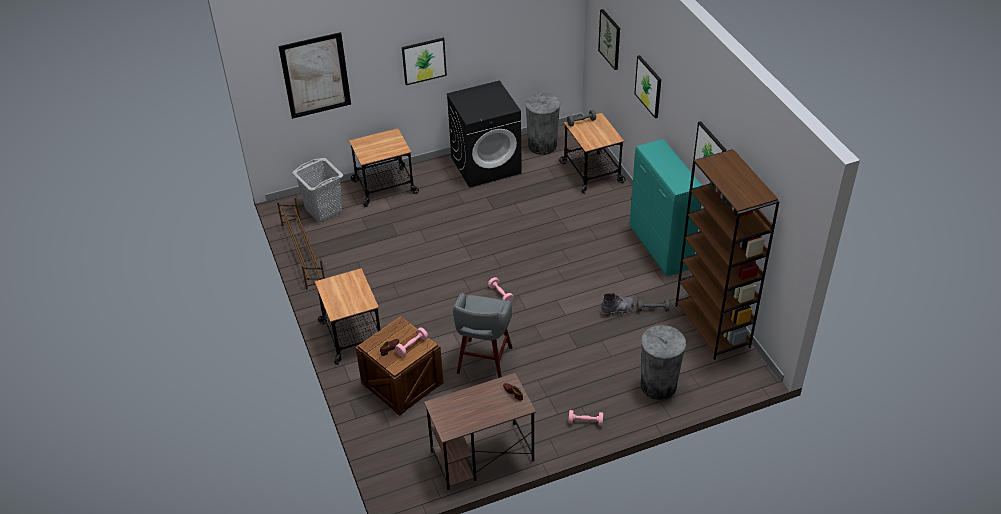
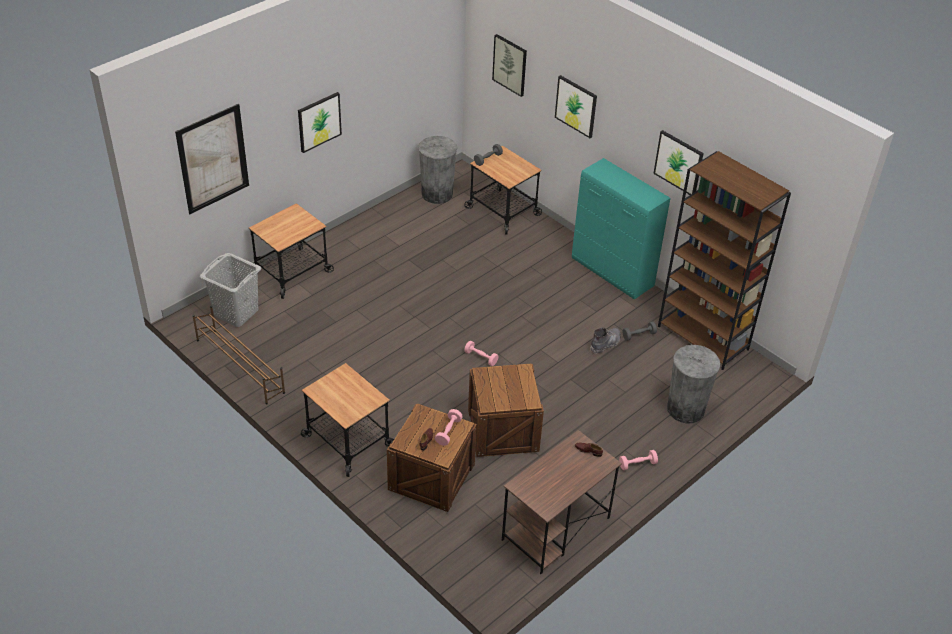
camera: 25 degrees left, 0 degrees up
(484, 362) = (503, 431): grey stool -> crate
(486, 165) = (389, 226): black washing machine -> none

